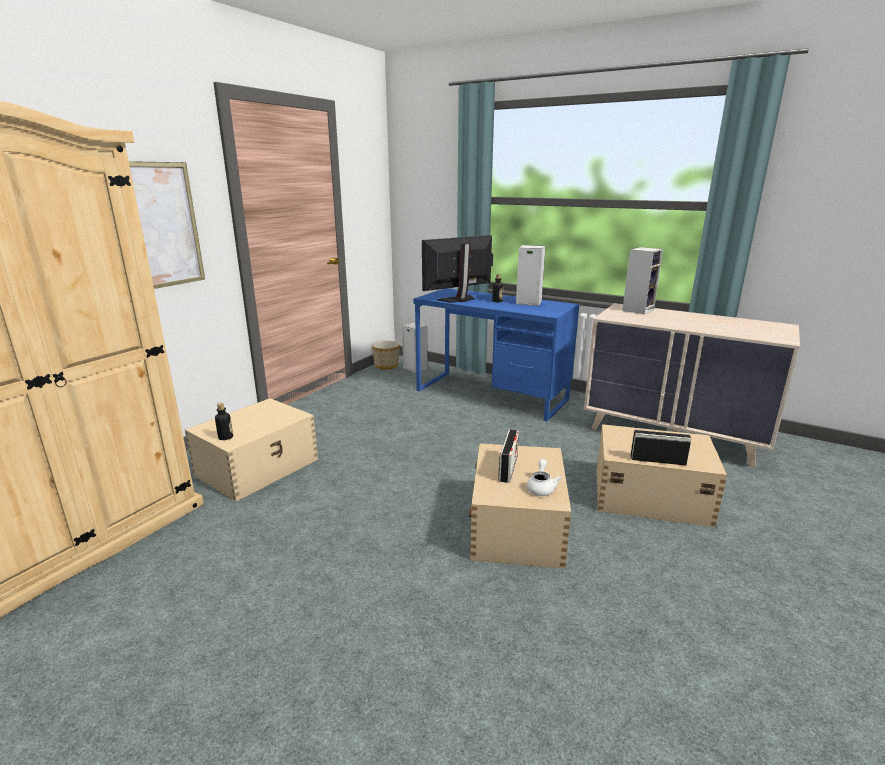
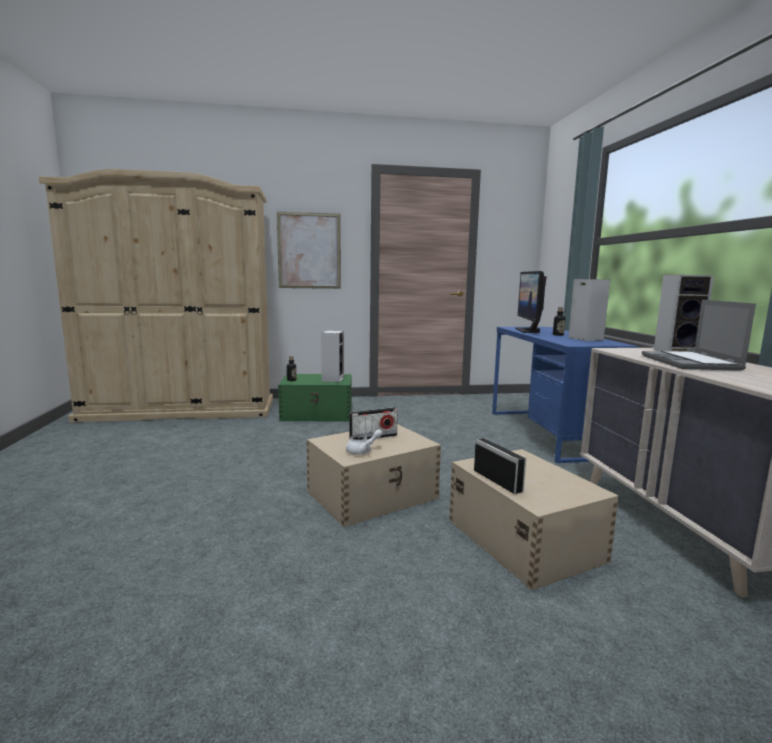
camera: 50 degrees right, 10 degrees down
(259, 467) = (318, 413): beige storage box -> green storage box
(386, 365) = (504, 396): planter -> none
(414, 368) = (522, 403): speaker -> speaker (332, 379)
(459, 299) = (529, 330): monitor -> monitor turned 105 degrees counterclockwise
(681, 322) = (691, 363): none -> laptop

